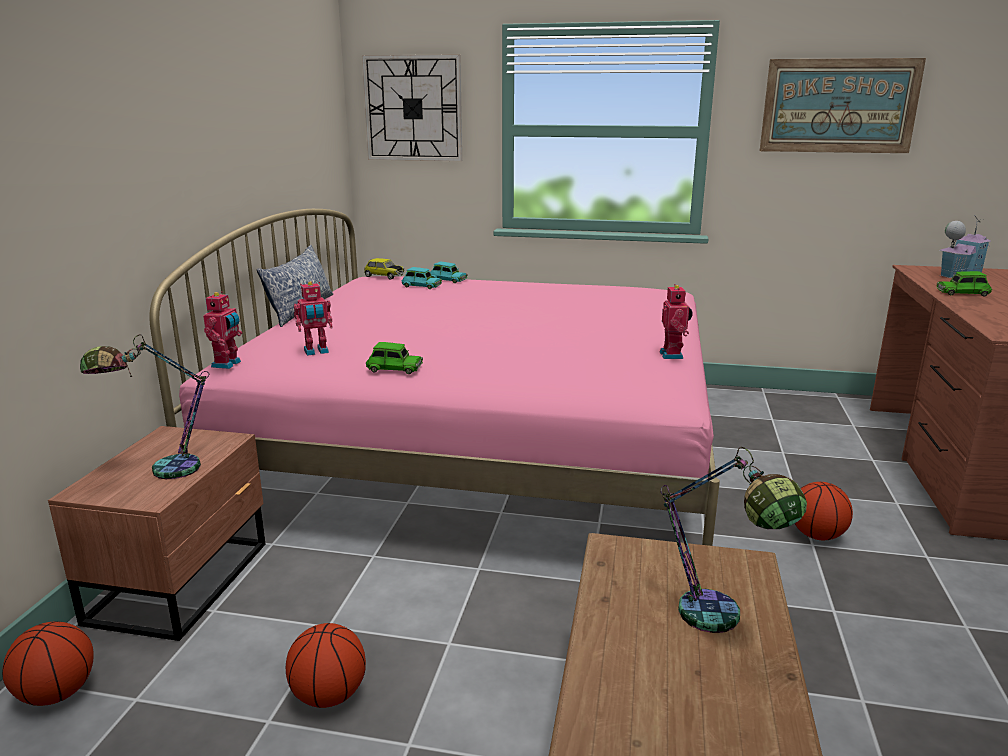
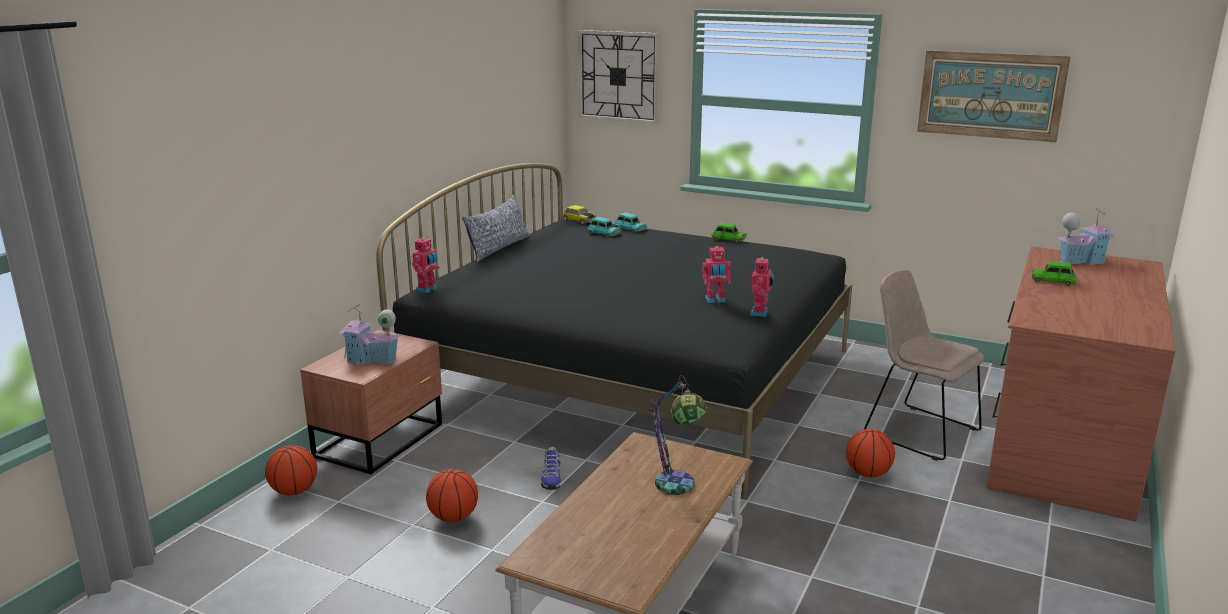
camera: 15 degrees right, 0 degrees up
(161, 471) = (371, 359): table lamp -> toy house
(316, 352) = (492, 285): toy robot -> toy robot (715, 300)
(394, 368) = (540, 303): green toy car -> green toy car (728, 239)
(446, 605) = (551, 479): none -> shoe
(483, 450) = (632, 377): pink bed -> black bed
(827, 475) = (917, 431): none -> beige chair

